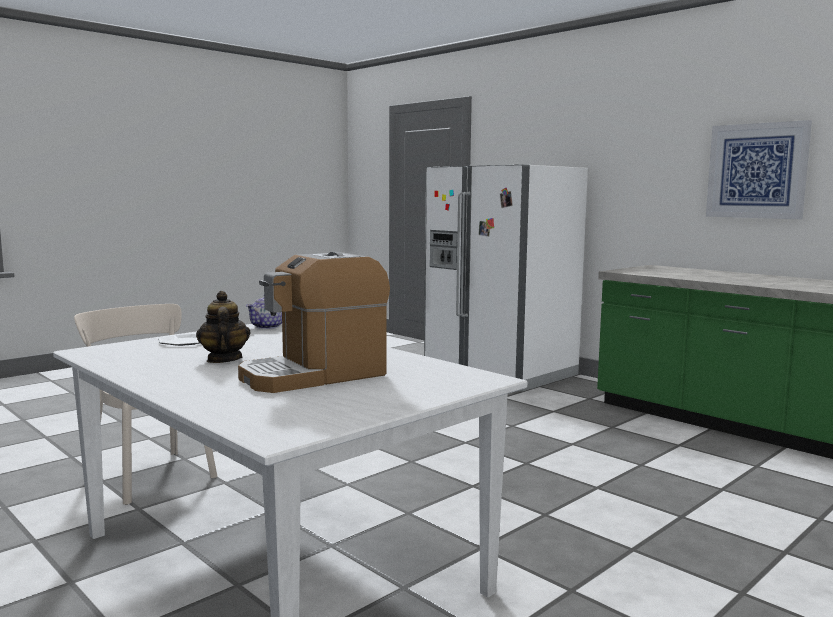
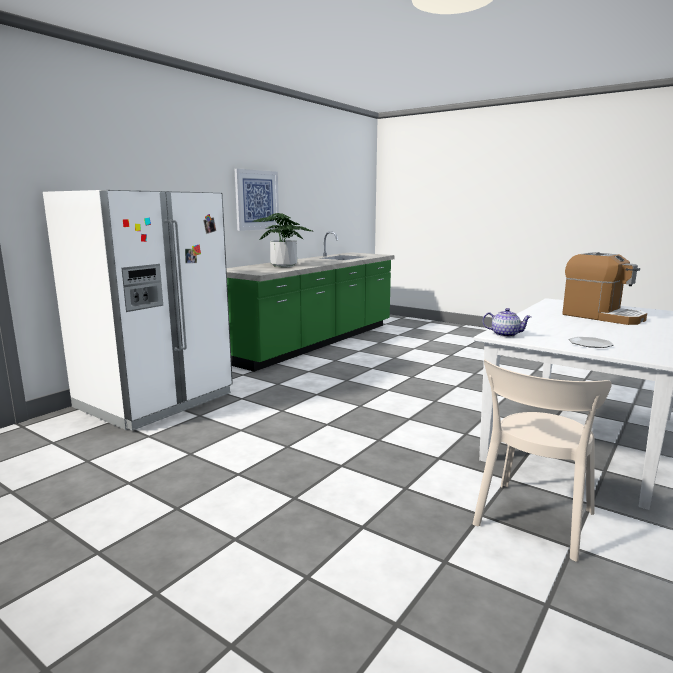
camera: 100 degrees left, 5 degrees up
(223, 359) = (610, 331): teapot -> none
(722, 276) = (284, 265): none -> potted plant

